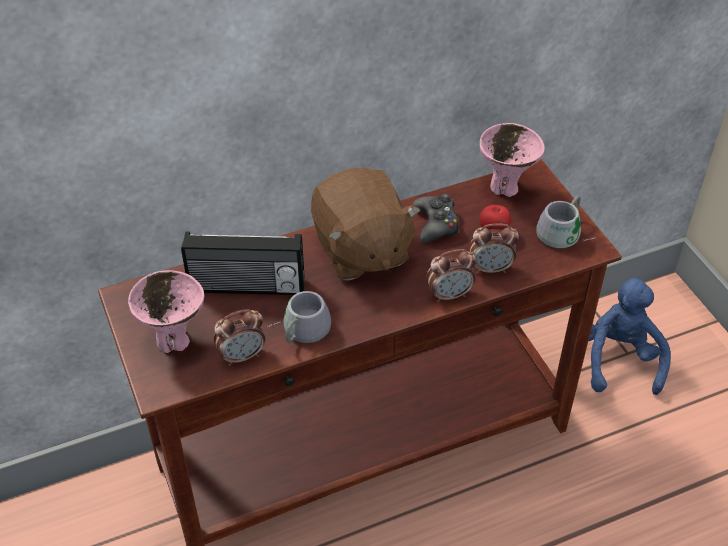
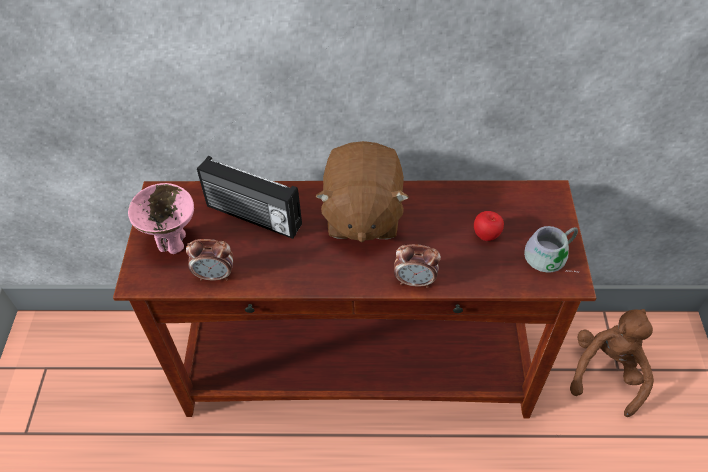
camera: 25 degrees right, 5 degrees up
(299, 329) = (272, 268): grey mug -> none
(436, 224) = (439, 212): black game controller -> none
(491, 268) = (465, 269): alarm clock -> none
(505, 186) = (520, 196): pink bowl -> none
(618, 359) = (607, 372): blue plush toy -> brown plush toy

